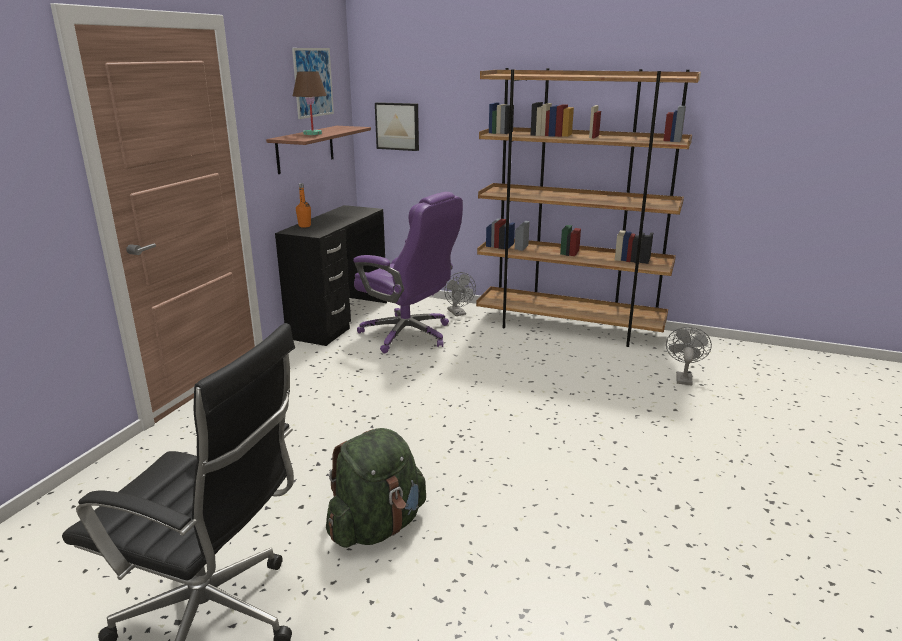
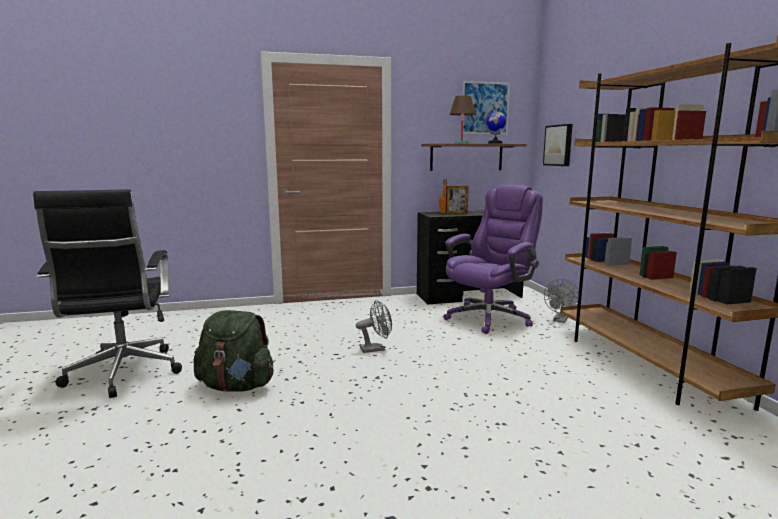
camera: 55 degrees right, 10 degrees down
(326, 225) = (456, 214): none -> picture frame
(342, 129) = (495, 143): none -> globe
(408, 335) = (489, 318): purple office chair -> purple office chair turned 135 degrees counterclockwise
(683, 377) = (681, 457): grey fan -> grey fan (376, 349)

